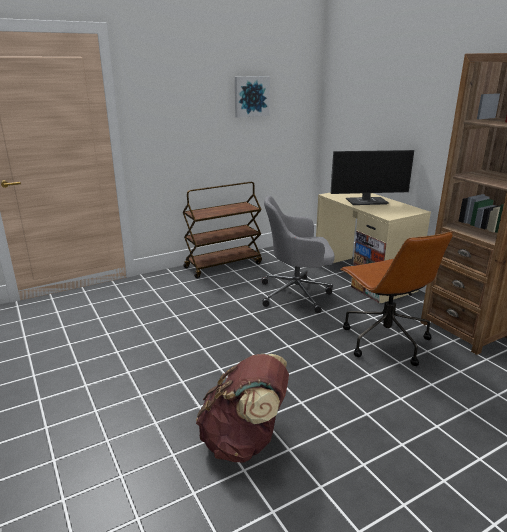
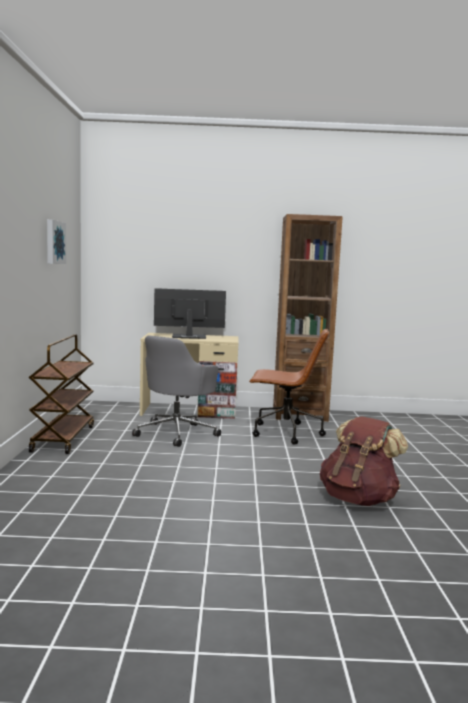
camera: 60 degrees left, 15 degrees down
(367, 201) = (188, 337): monitor -> monitor turned 120 degrees counterclockwise

